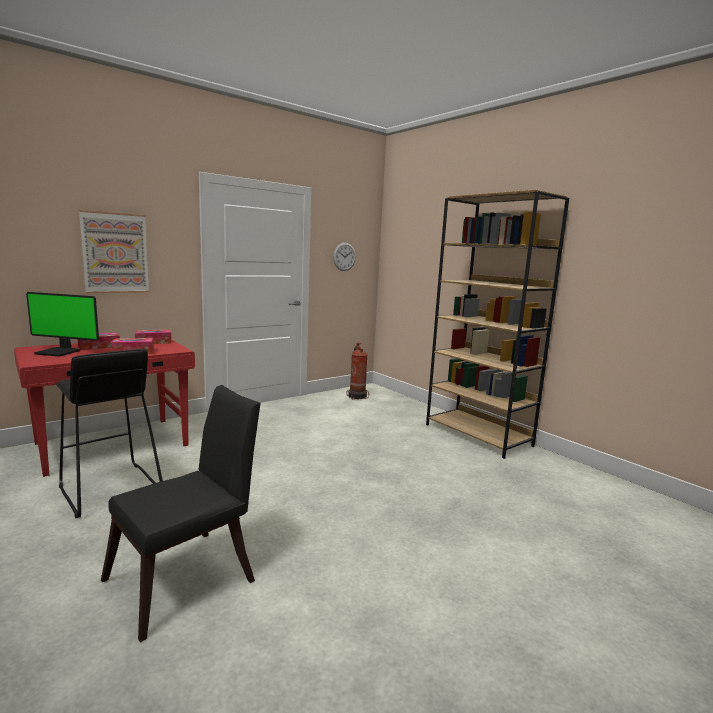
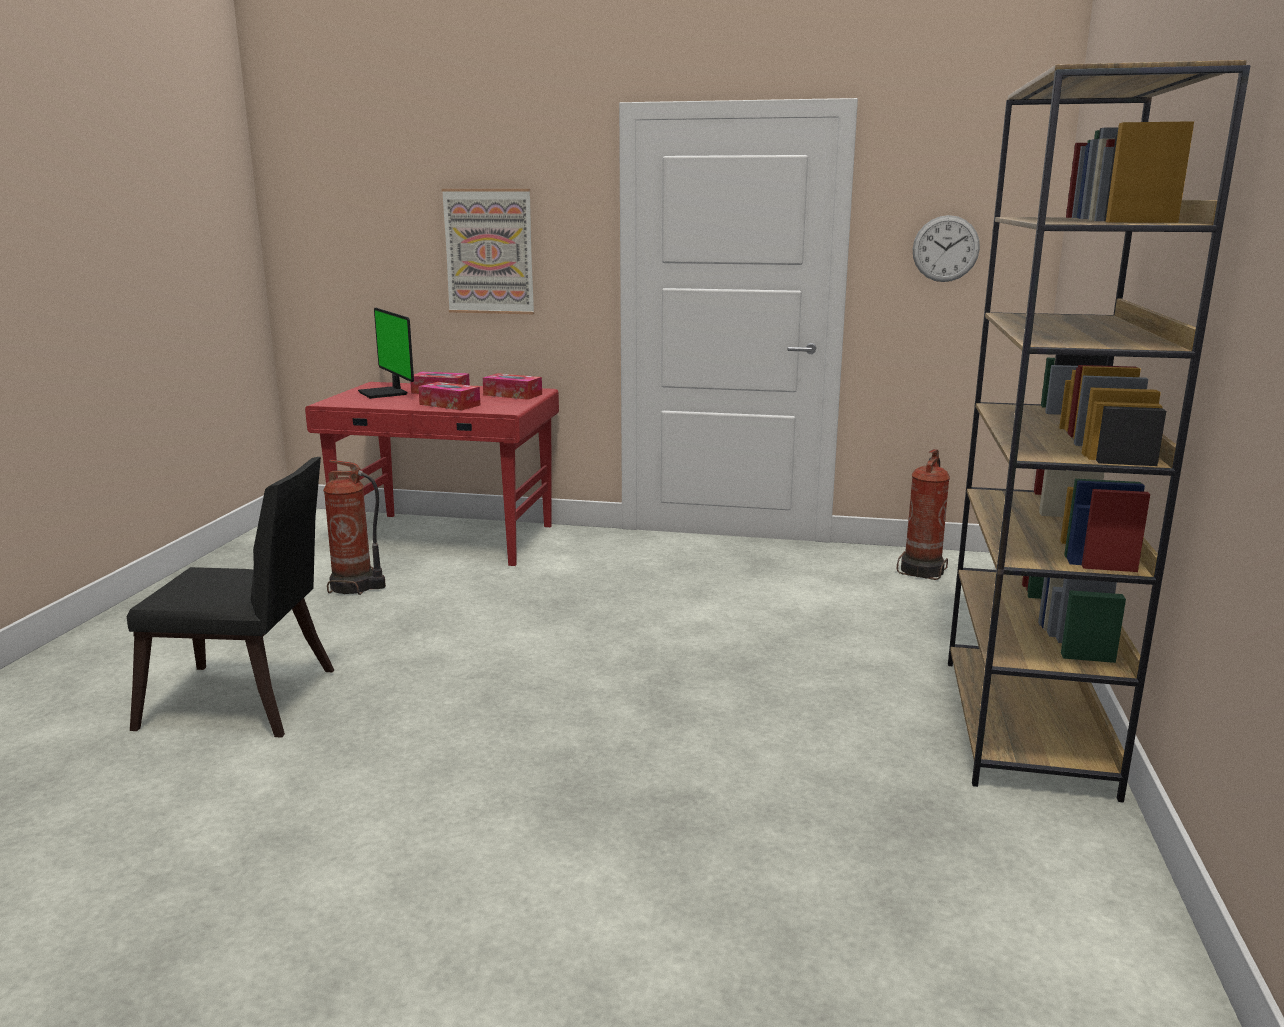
camera: 50 degrees right, 5 degrees up
(110, 489) = (355, 587): black stool -> fire extinguisher

